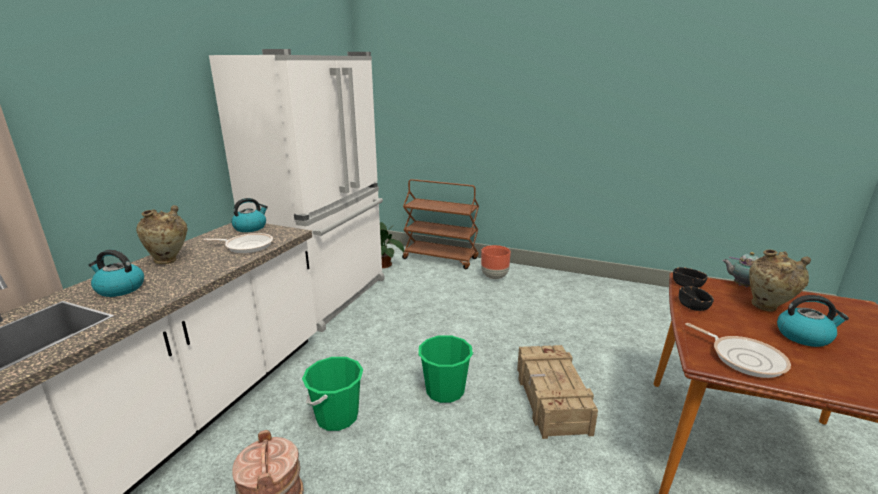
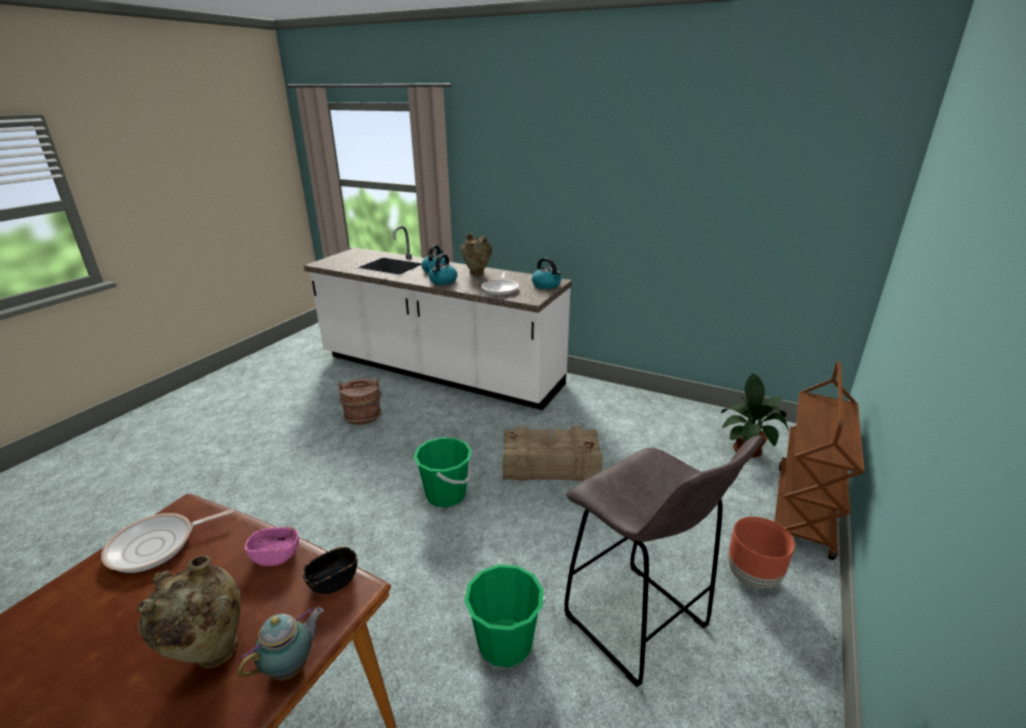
camera: 95 degrees right, 5 degrees up
(327, 296) = (636, 413): white fridge -> none
(337, 417) = (431, 434): green bucket -> green bucket (505, 643)
(540, 308) = (638, 624): none -> grey stool
(551, 400) = (404, 579): crate -> crate (550, 465)
(693, 306) = (276, 555): black bowl -> pink bowl
(804, 336) = (126, 646): kettle -> kettle (443, 281)

